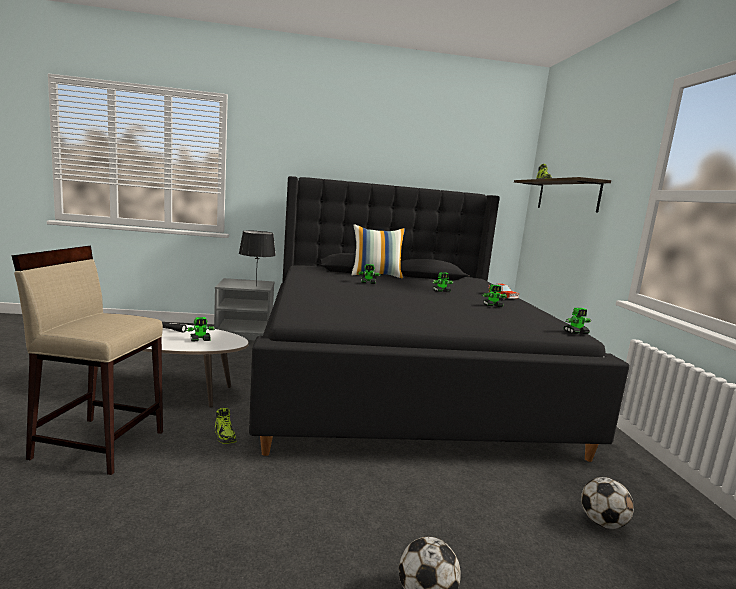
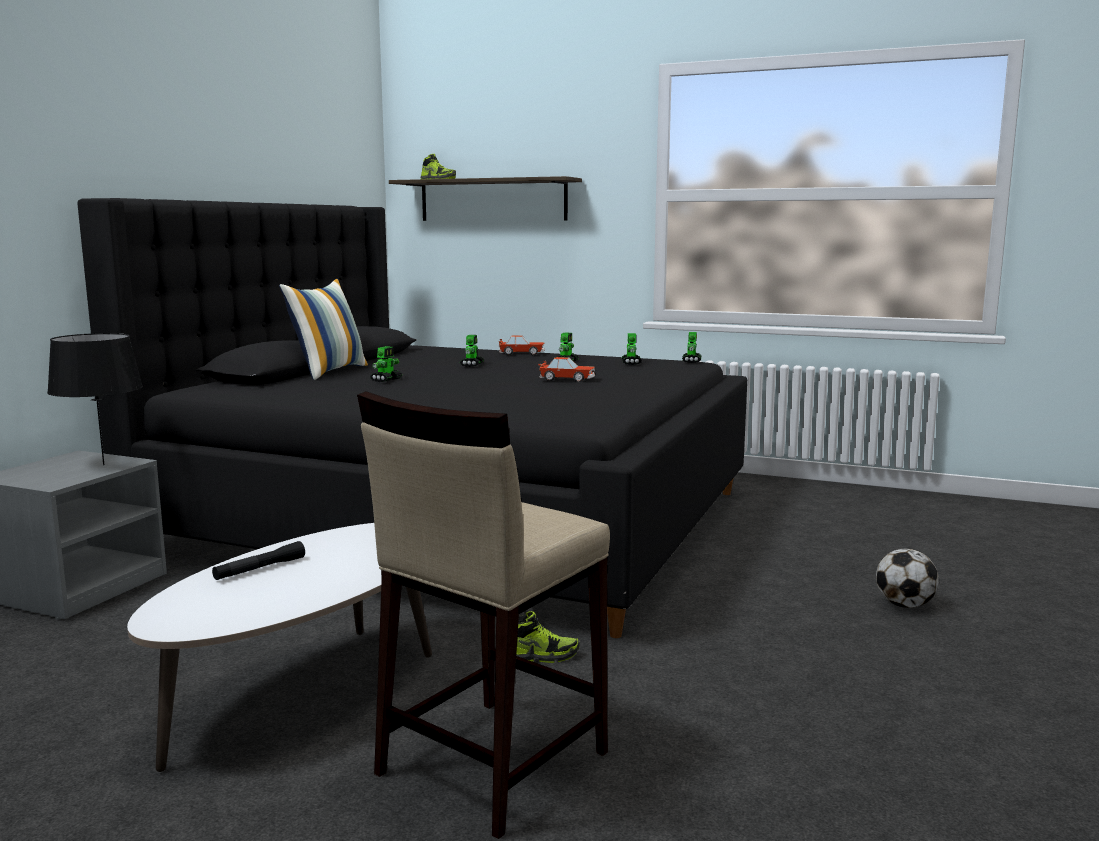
camera: 60 degrees left, 0 degrees up
(200, 340) = (366, 549): toy robot -> toy robot (631, 363)
(430, 308) = (567, 379): none -> toy car
(602, 523) = (825, 520): football -> none

